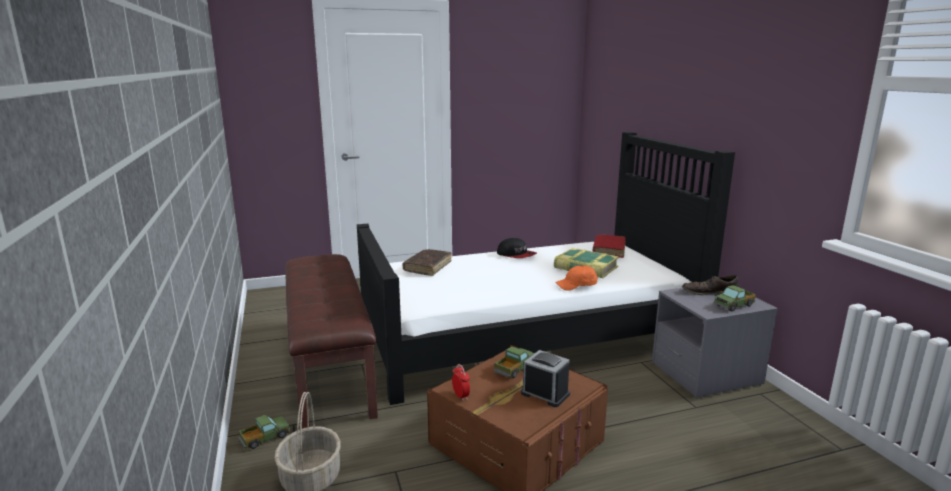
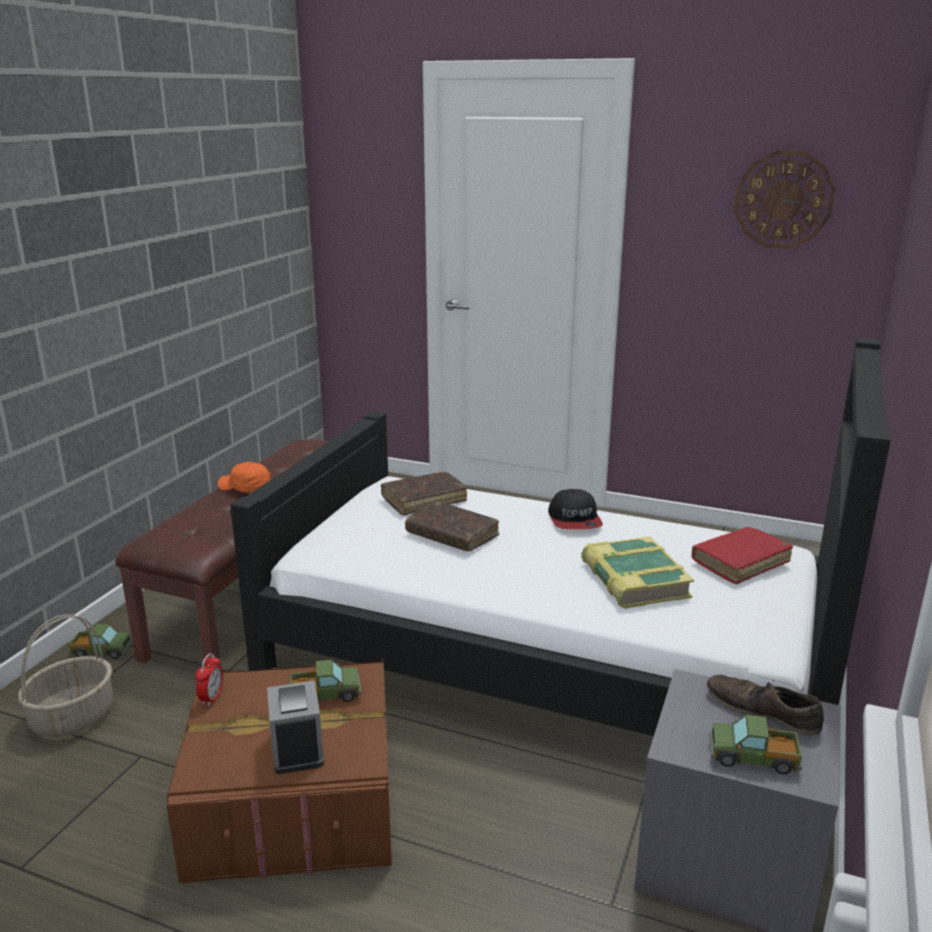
camera: 40 degrees right, 5 degrees up
(474, 276) = (452, 535): none -> brown book
(530, 77) = (783, 200): none -> wall clock
(577, 285) = (560, 605): orange cap -> orange cap (245, 489)

